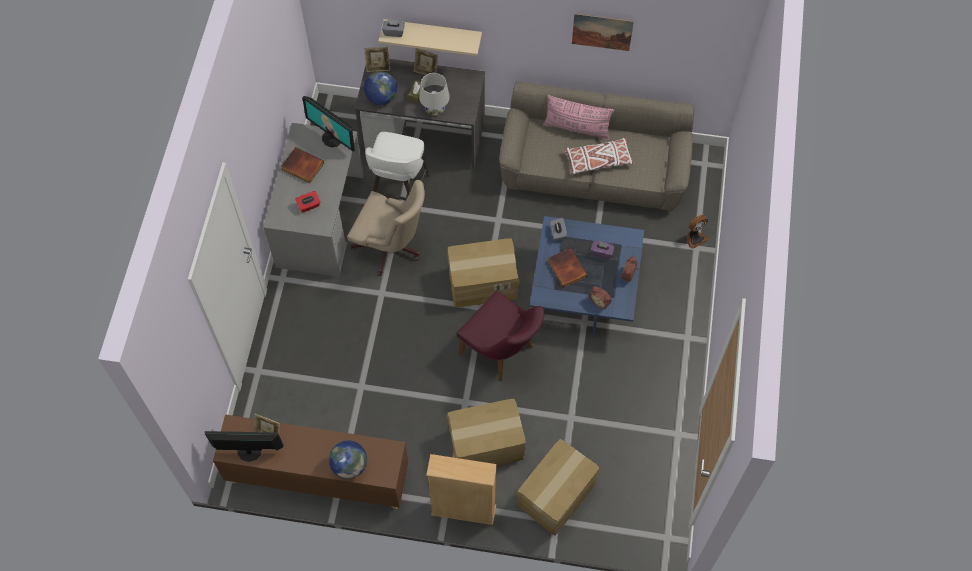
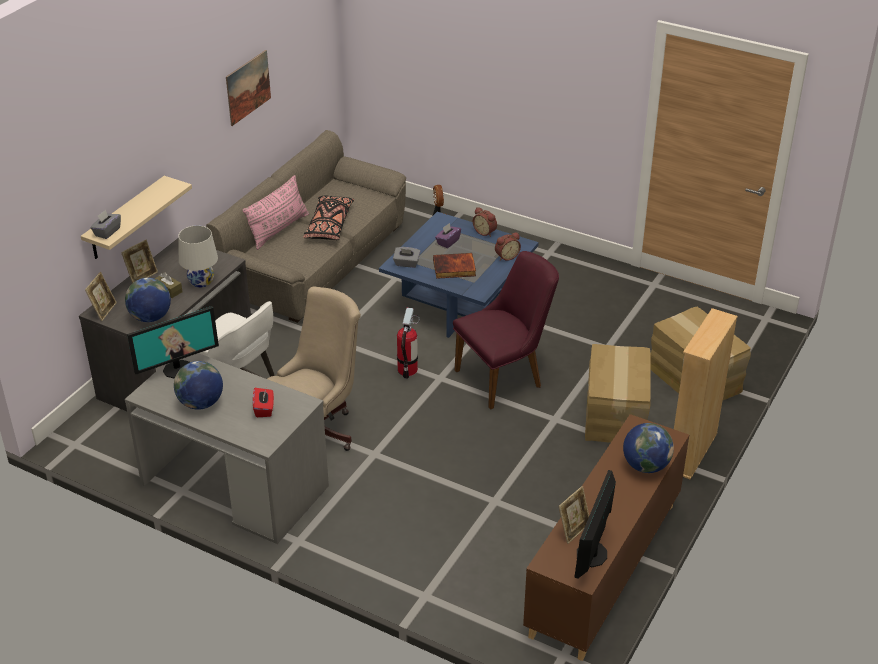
camera: 70 degrees left, 25 degrees down
(302, 167) = (201, 403): book -> globe
(483, 282) = (407, 370): cardboard box -> fire extinguisher
(598, 160) = (329, 225): white pillow -> black pillow

